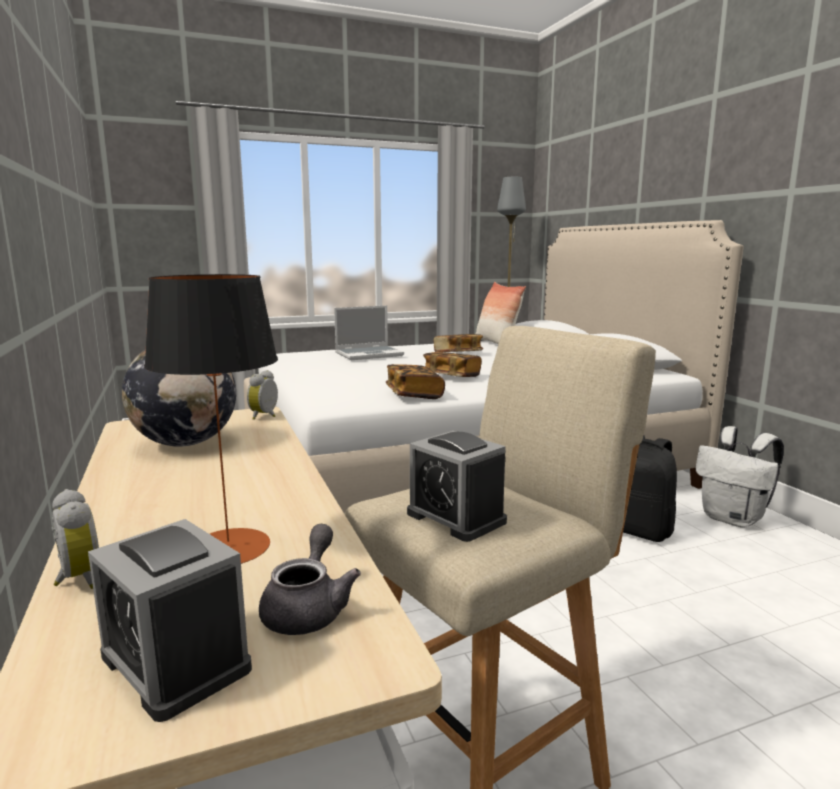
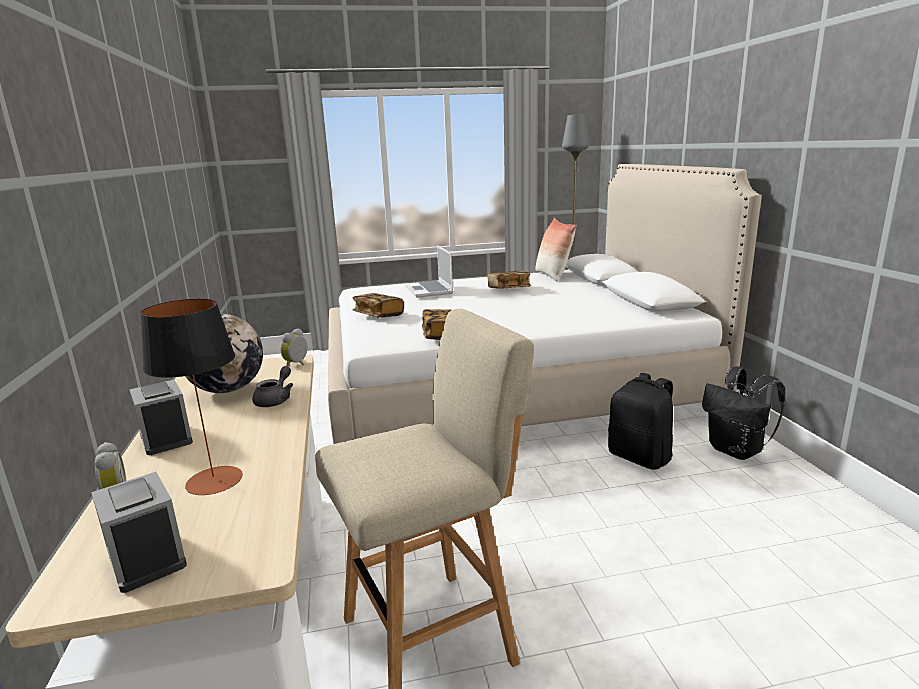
camera: 10 degrees right, 5 degrees up
(309, 608) = (240, 528): grey teapot -> grey teapot (275, 400)
(369, 354) = (429, 290): laptop -> laptop turned 90 degrees clockwise
(451, 377) = (487, 316): book -> book (378, 315)
(456, 517) = (382, 464): alarm clock -> alarm clock (166, 438)
(733, 519) = (737, 451): white backpack -> black backpack

